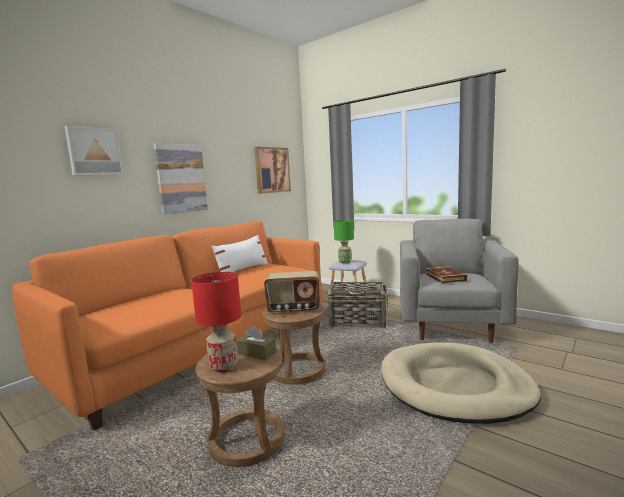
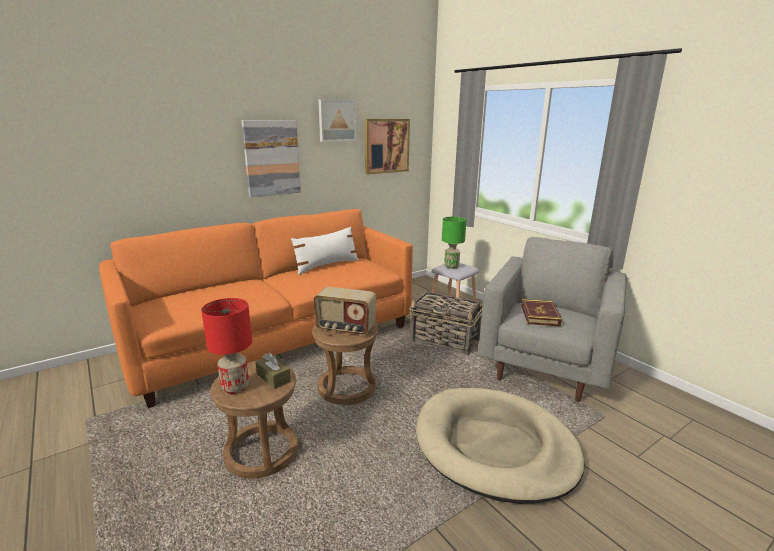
camera: 15 degrees right, 10 degrees up
(94, 151) = (177, 131): picture -> picture (336, 120)

